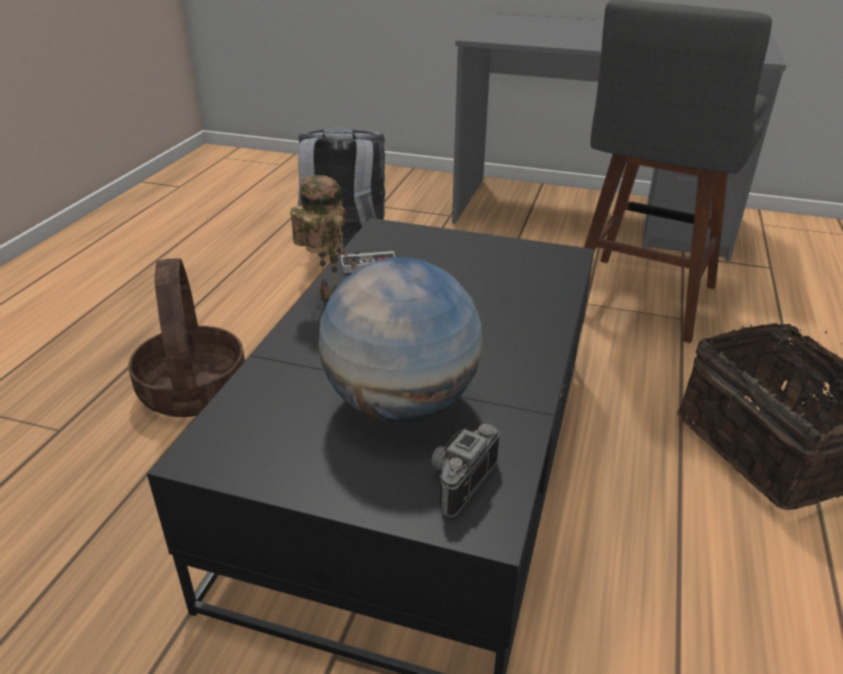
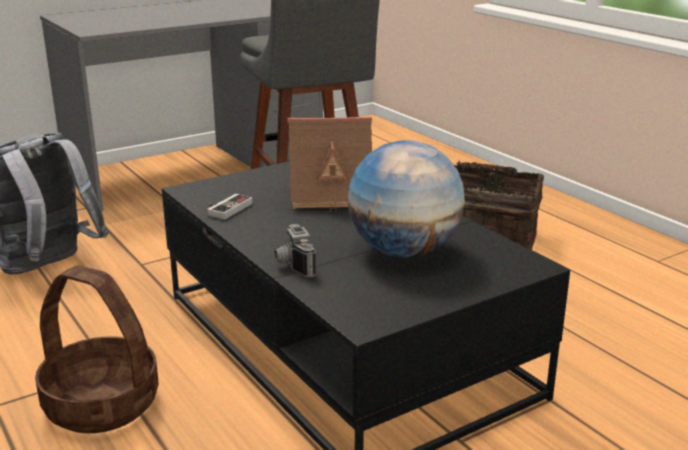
camera: 50 degrees left, 10 degrees down
(326, 299) = (249, 235): toy robot -> none
(456, 479) = (491, 260): camera -> camera (292, 265)
(482, 301) = (336, 196): none -> toy house

